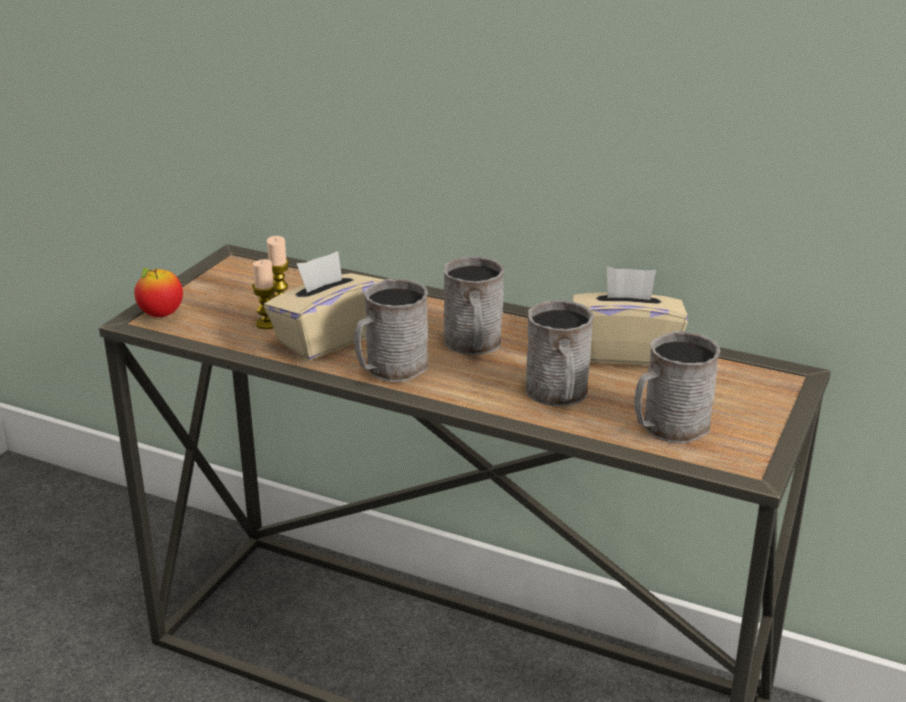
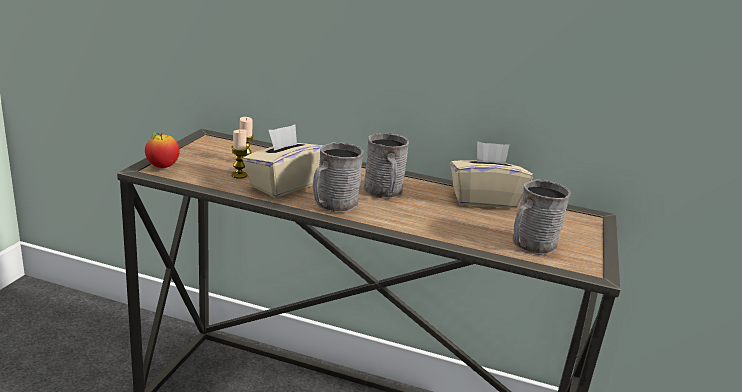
camera: 10 degrees left, 5 degrees down
(558, 395) = (451, 224): grey mug -> none

